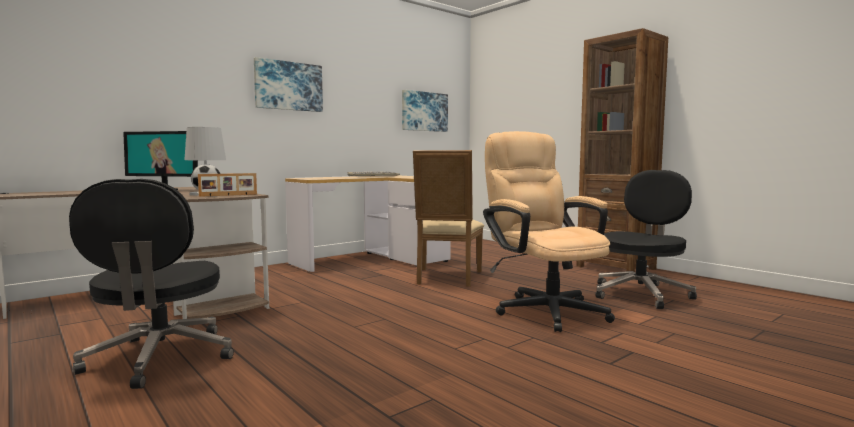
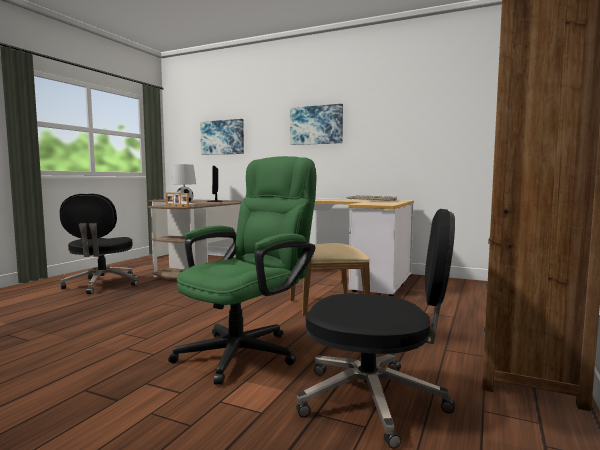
camera: 65 degrees right, 0 degrees up
(160, 358) = (101, 284): black office chair -> black office chair turned 60 degrees counterclockwise
(424, 111) = (467, 130): picture -> picture (222, 137)
(544, 309) = (247, 350): beige office chair -> green office chair

